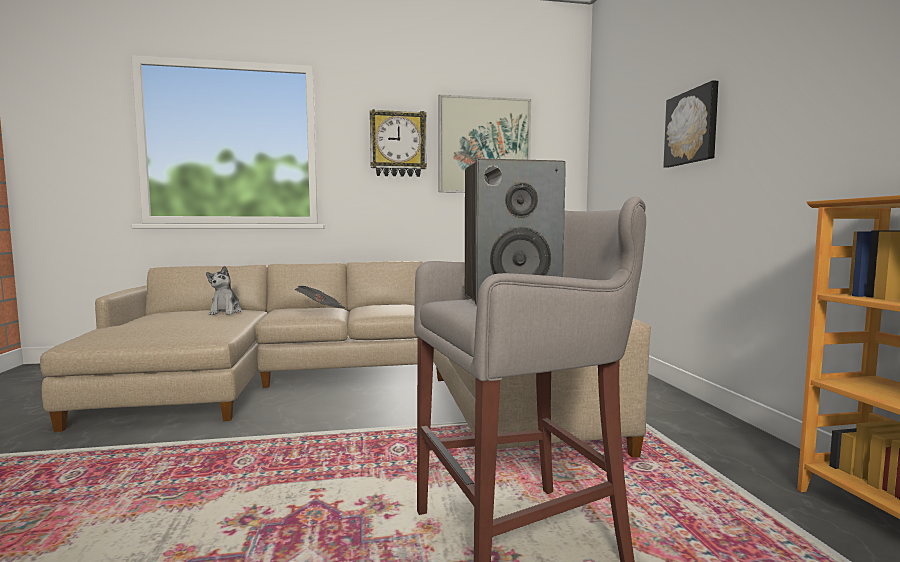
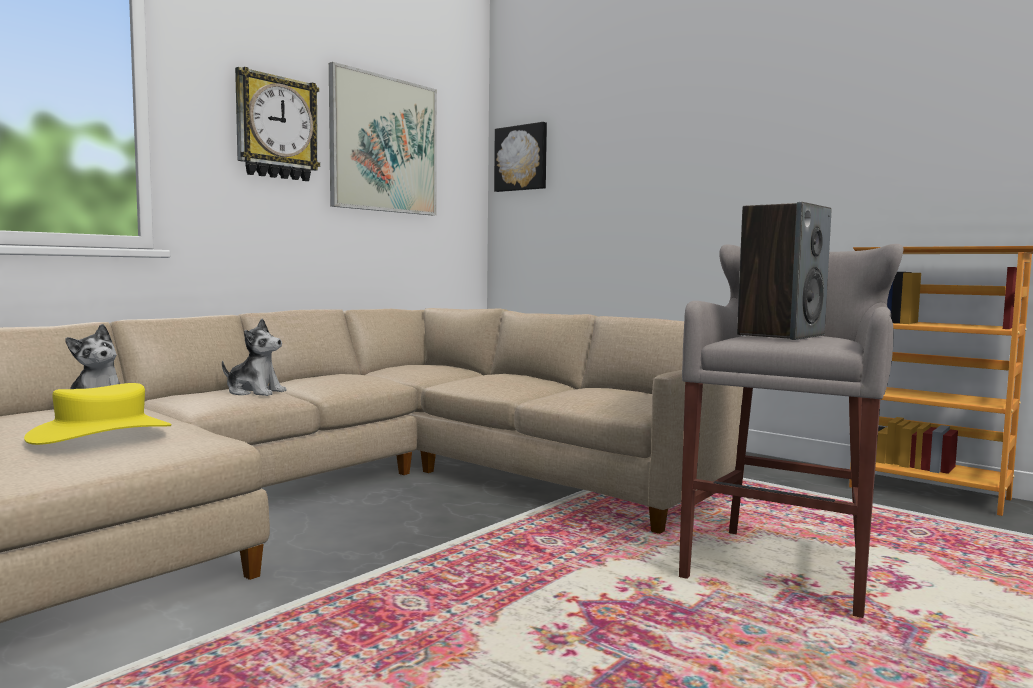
camera: 40 degrees left, 0 degrees up
(177, 323) = (101, 433): none -> yellow hat
(321, 310) = (255, 392): newspaper -> plush toy
(692, 127) = (668, 161): picture -> picture (522, 158)

